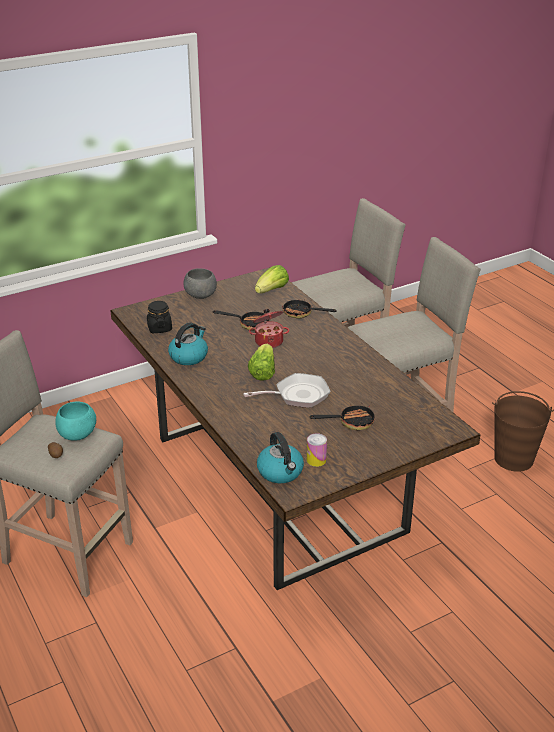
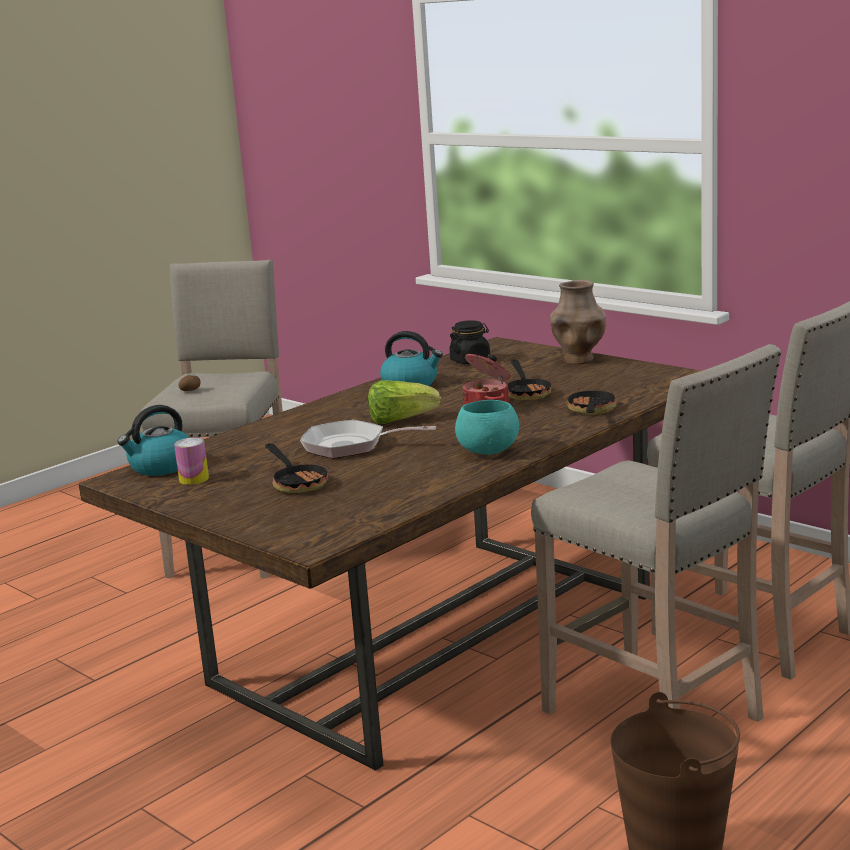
camera: 75 degrees right, 15 degrees down
(78, 435) = (231, 389): turquoise bowl -> turquoise bowl (489, 452)
(200, 296) = (578, 360): grey bowl -> brown vase
(272, 290) = (644, 386): lettuce -> none
(297, 395) = (351, 446): frying pan -> frying pan turned 135 degrees clockwise

